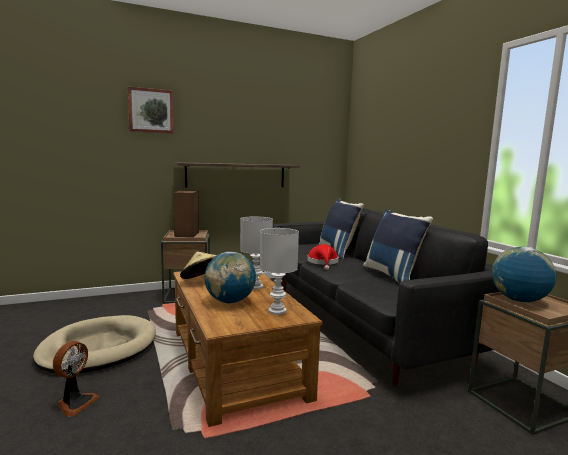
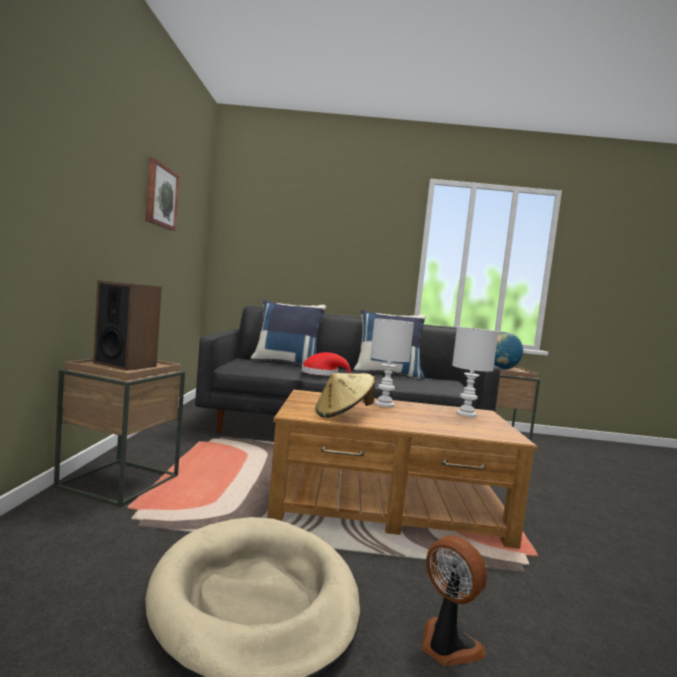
camera: 65 degrees left, 5 degrees down
(151, 111) = (45, 100): picture -> picture (160, 196)
(230, 301) = (430, 420): globe -> none
(236, 175) = (134, 259): shelf -> none

